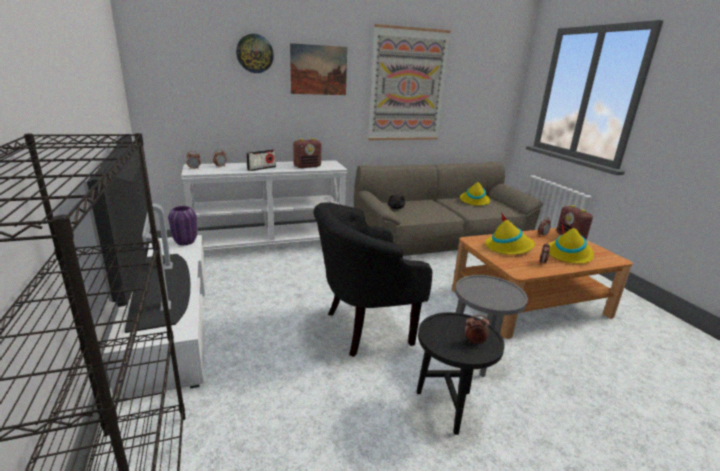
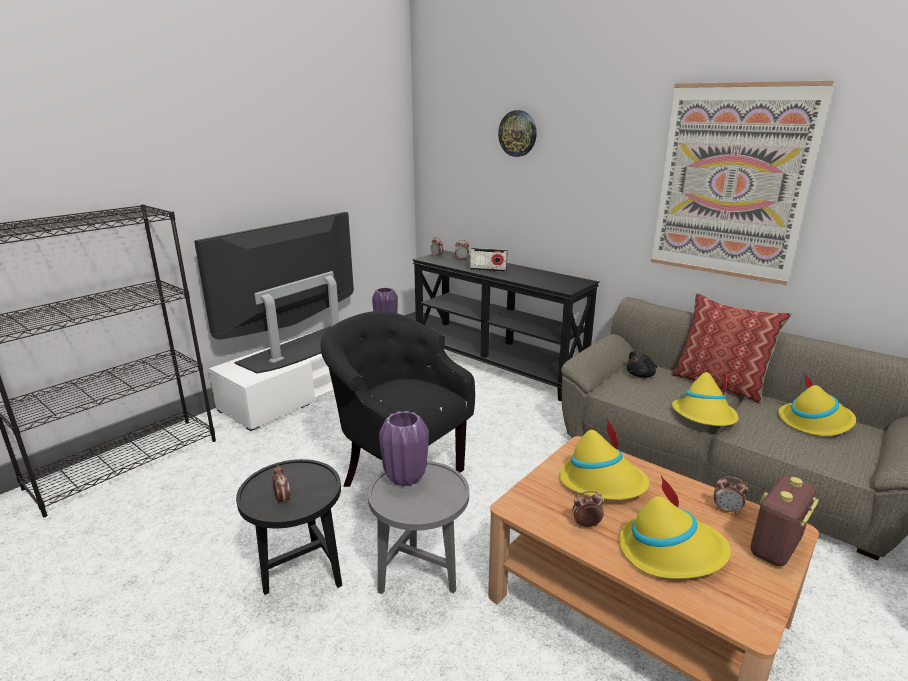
camera: 60 degrees right, 0 degrees up
(270, 245) = (497, 365): white console table -> black console table
(307, 166) = (537, 279): radio -> none
(318, 70) = (588, 154): picture -> none
(424, 200) = (719, 384): none -> pillow
(451, 213) = (704, 416): none -> yellow hat
(475, 291) = (405, 477): none -> purple vase

